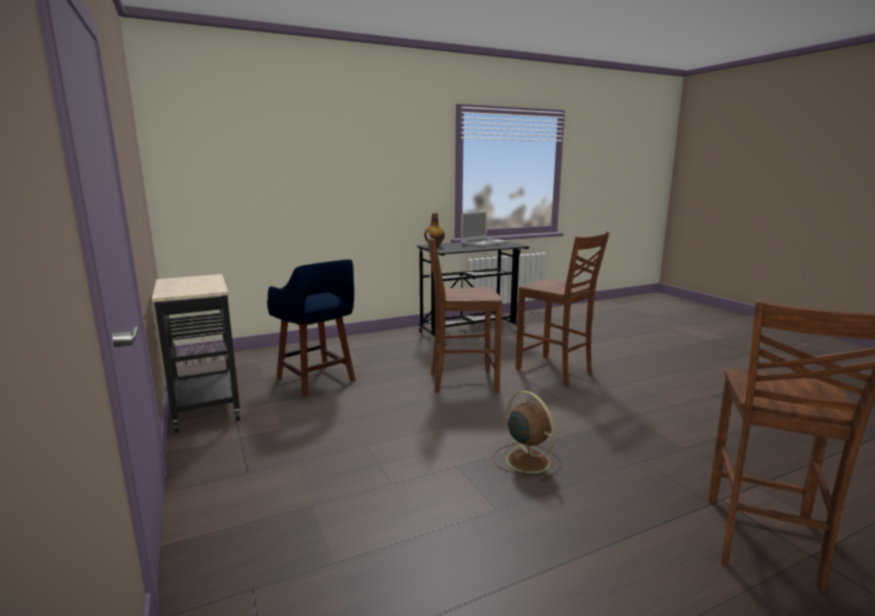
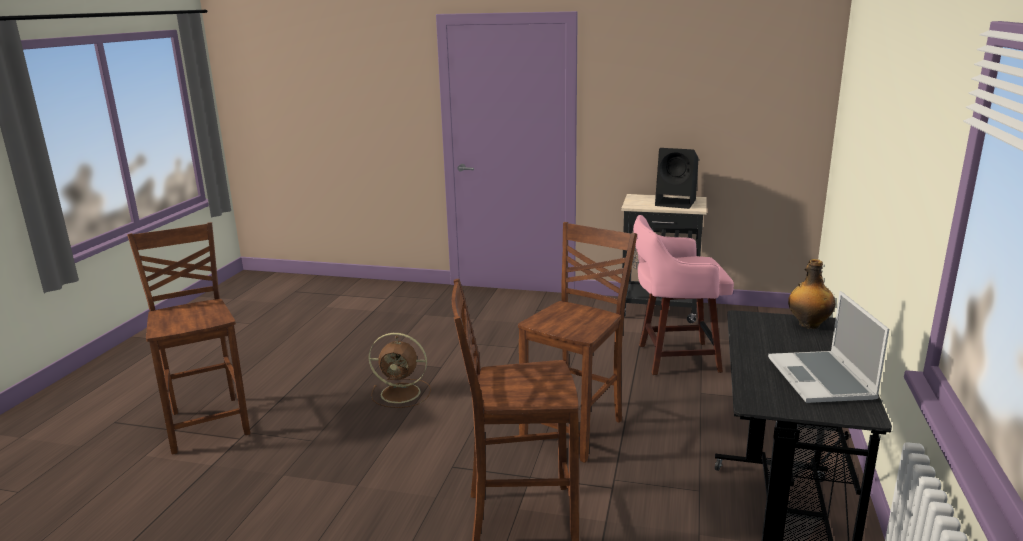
camera: 130 degrees right, 5 degrees up
(192, 281) = (676, 203): none -> black speaker
(317, 380) = (674, 358): blue stool -> pink stool

